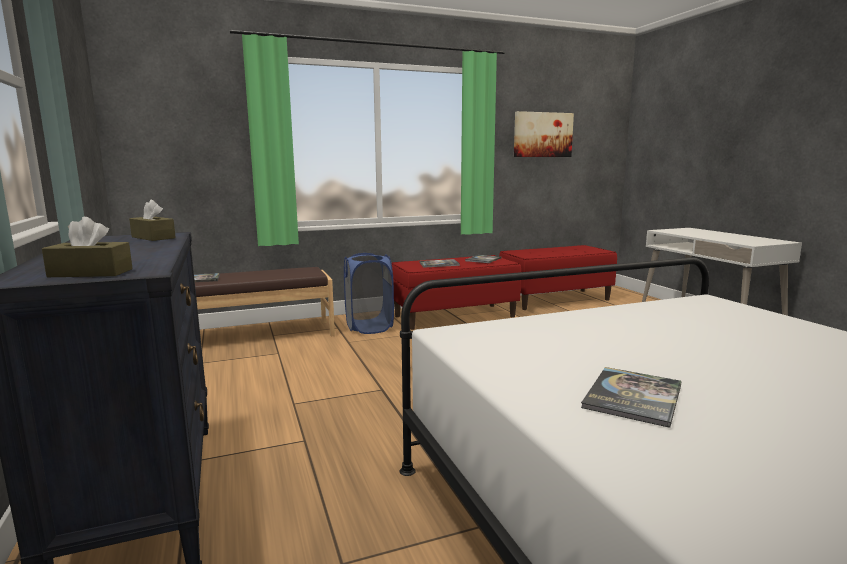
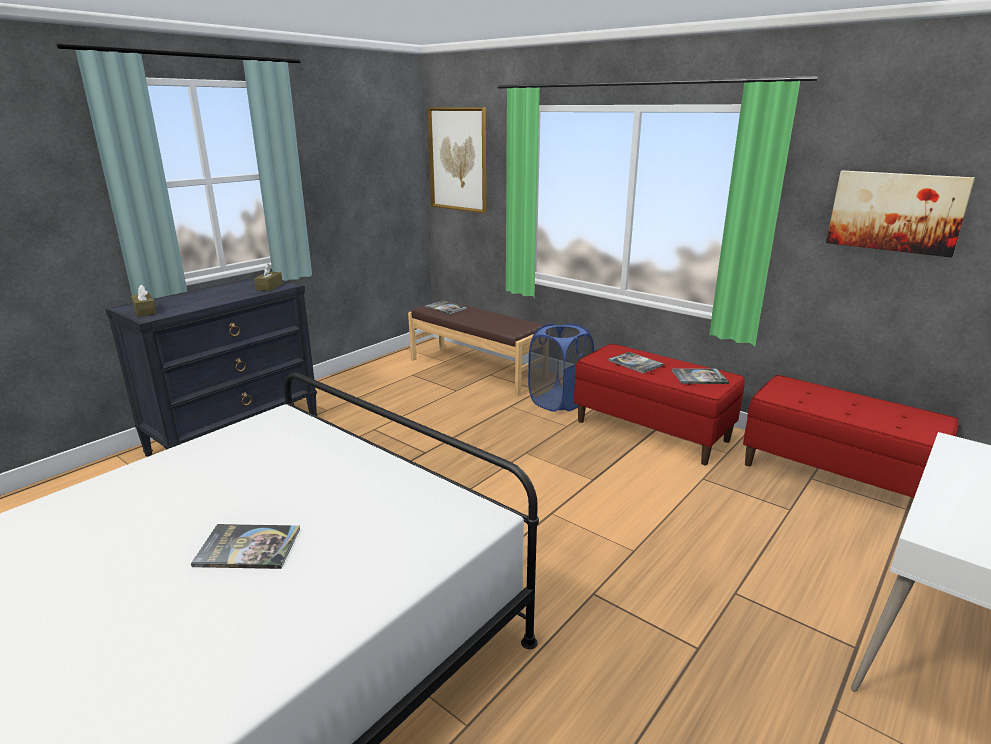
camera: 60 degrees right, 10 degrees up
(159, 111) = (458, 159): none -> picture
(633, 397) = (160, 496): book -> book (248, 547)

